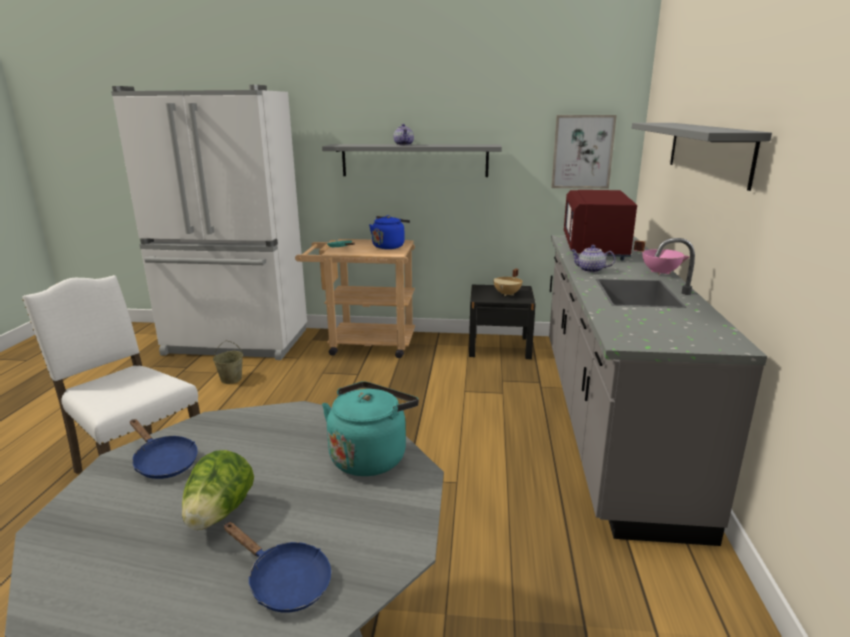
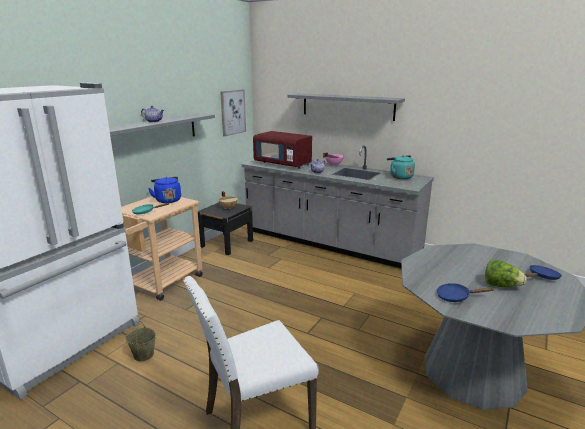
camera: 65 degrees left, 0 degrees up
(163, 462) = (456, 297): blue frying pan -> blue frying pan turned 150 degrees counterclockwise
(370, 456) = (460, 253): turquoise kettle -> turquoise kettle (399, 177)

